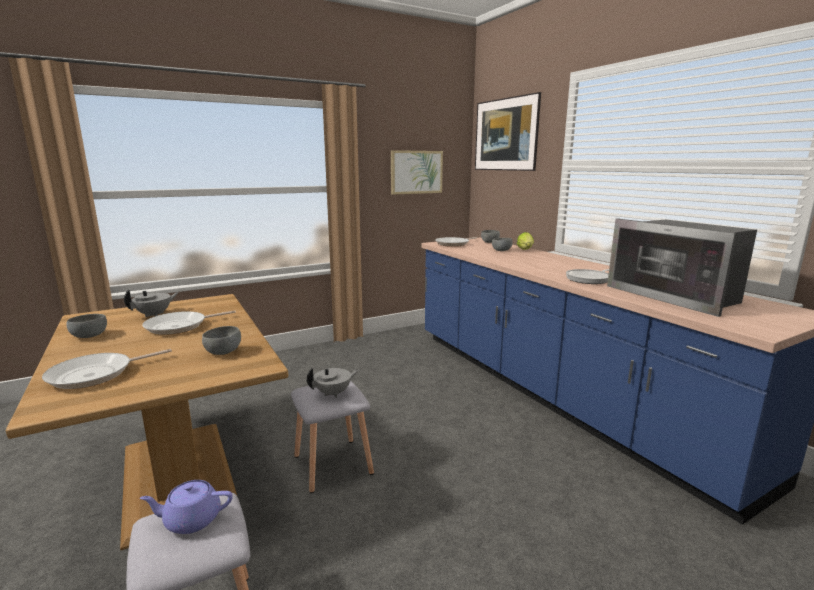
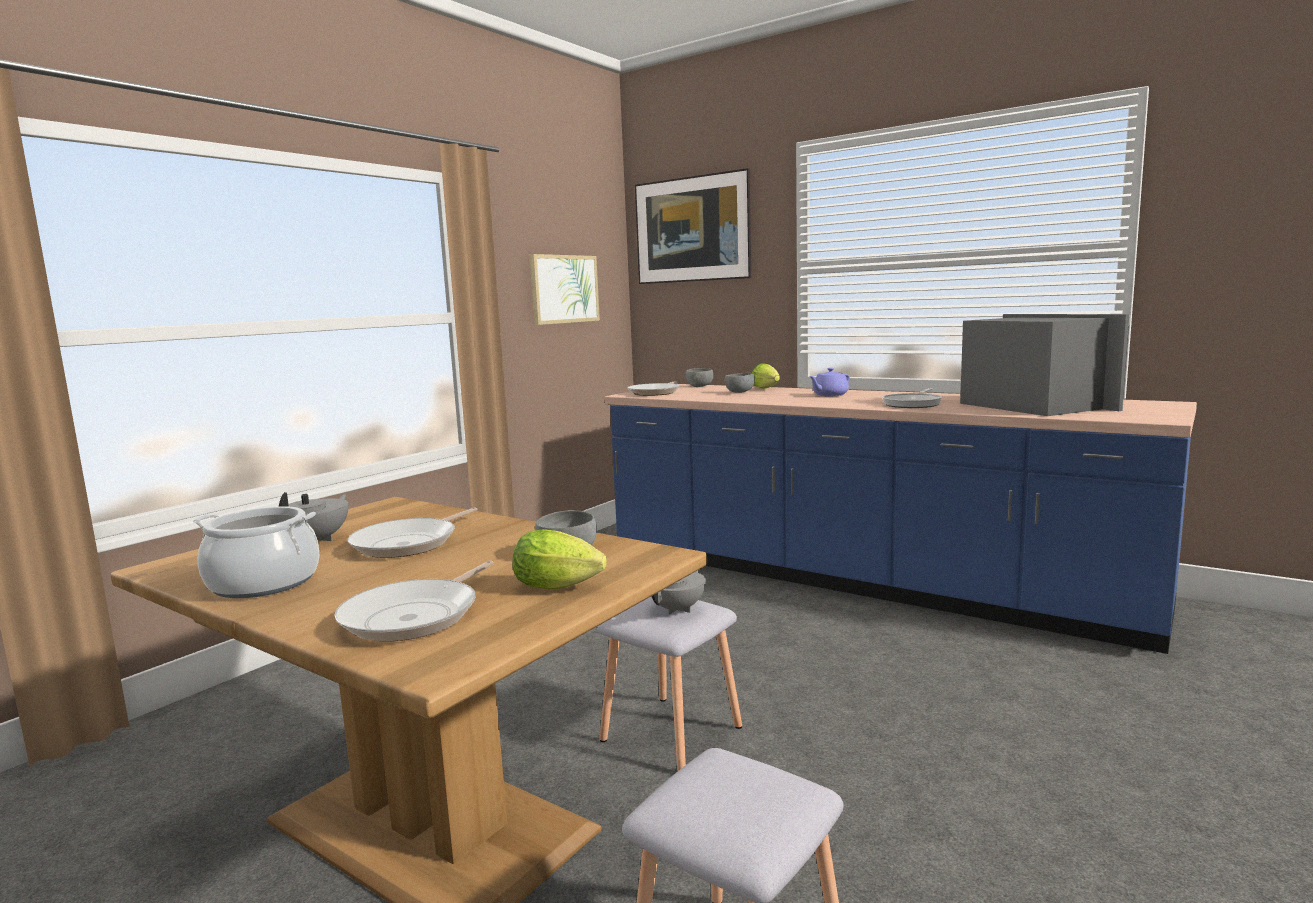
camera: 25 degrees left, 5 degrees down
(89, 336) = (264, 583): grey bowl -> cooking pot
(179, 375) = (562, 587): none -> lettuce
(191, 520) = (723, 784): purple teapot -> purple teapot (829, 395)
(676, 295) = (1030, 406): microwave -> microwave turned 150 degrees counterclockwise

